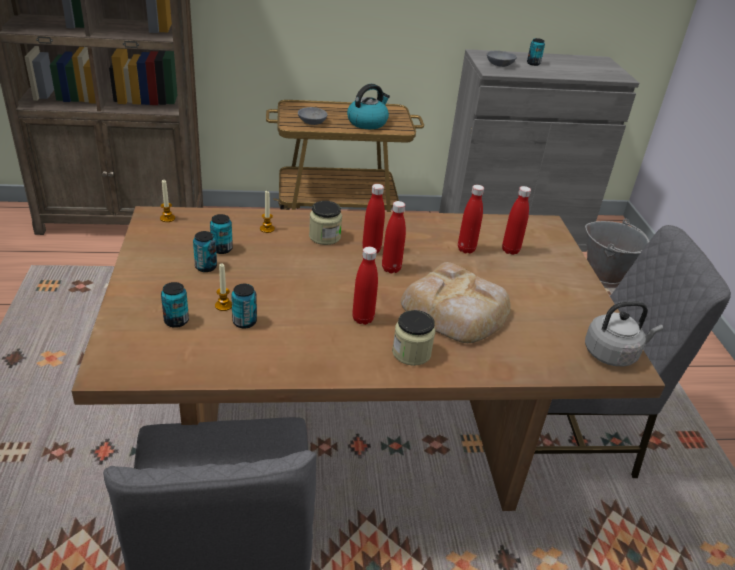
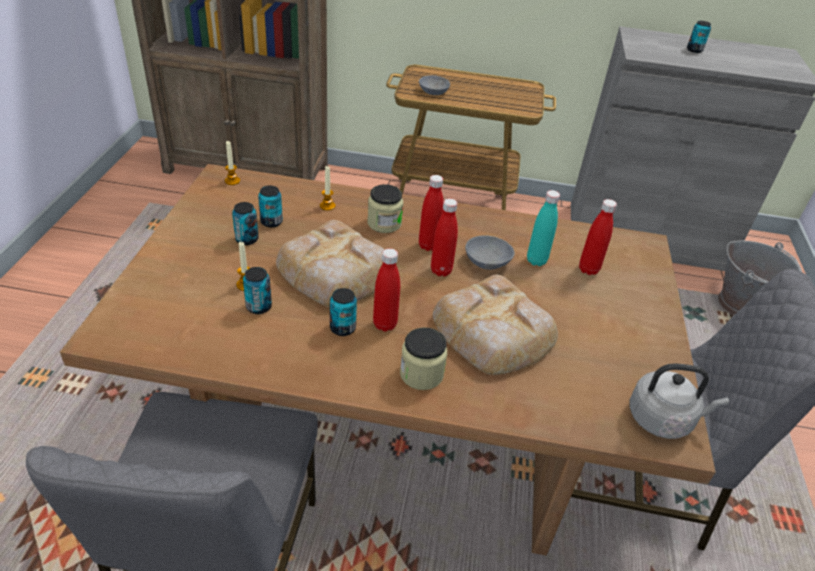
camera: 15 degrees right, 5 degrees up
(176, 321) = (191, 294): can -> can (342, 328)
(300, 283) = (335, 272): none -> bread
(367, 122) = (493, 98): kettle -> none
(466, 249) = (536, 260): red bottle -> turquoise bottle
(500, 64) = (653, 47): grey bowl -> grey bowl (488, 260)

